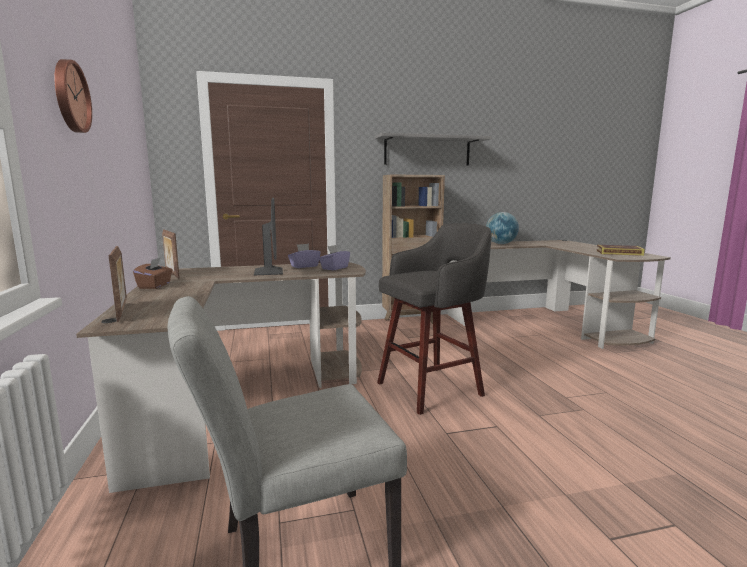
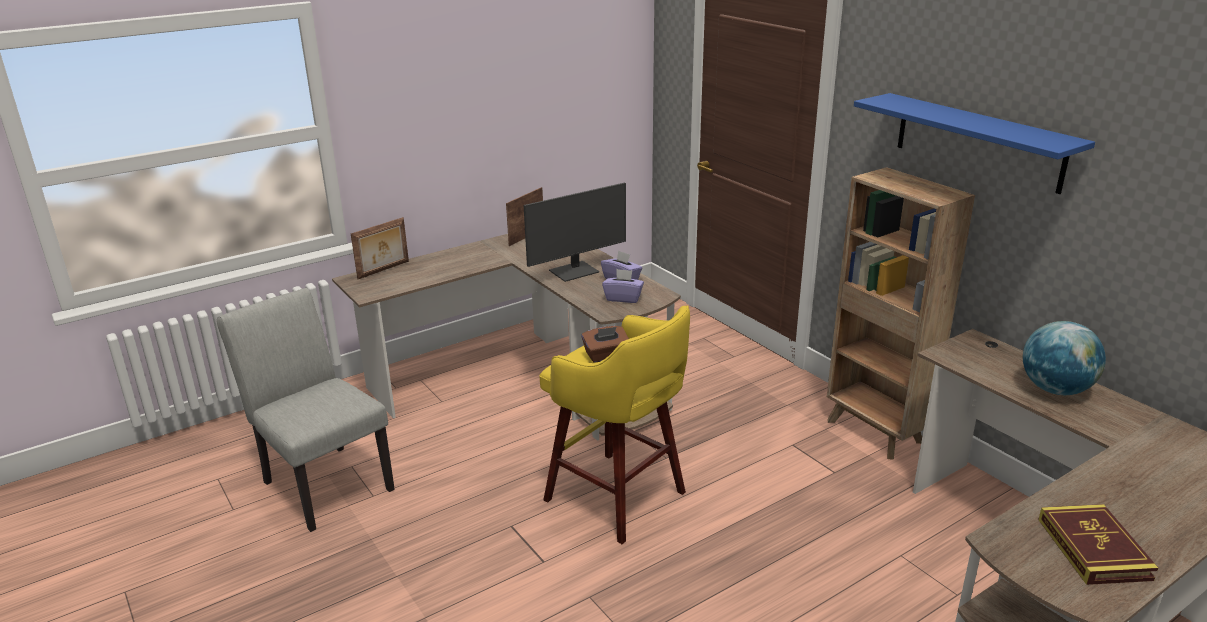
camera: 70 degrees right, 15 degrees up
(69, 96) = (430, 77): wall clock -> none
(155, 286) = (474, 248): brown tissue box -> brown tissue box (606, 355)
(427, 151) = (978, 142): grey shelf -> blue shelf
(432, 388) = (618, 498): grey stool -> yellow stool

